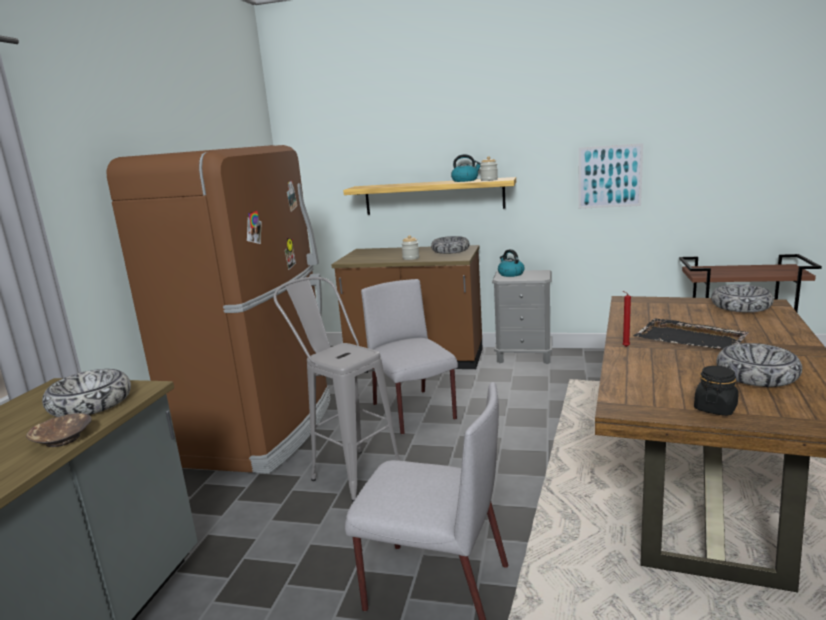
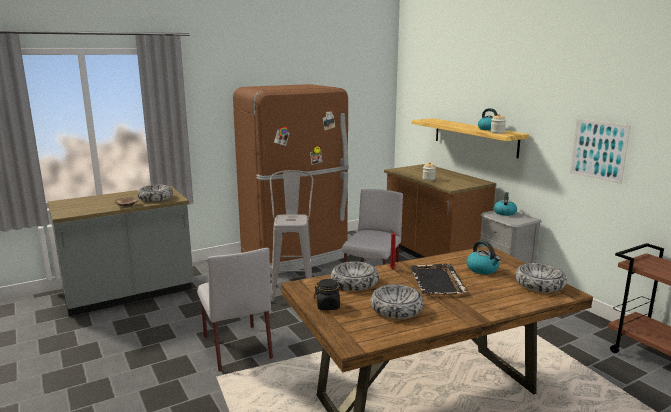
camera: 45 degrees right, 0 degrees up
(450, 251) = (464, 181): bowl -> bowl (354, 283)
(676, 314) = (482, 269): none -> kettle

